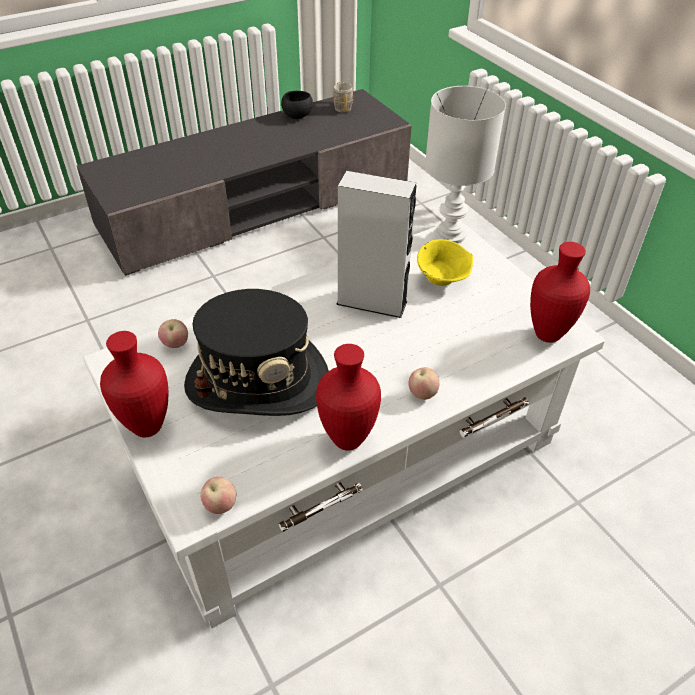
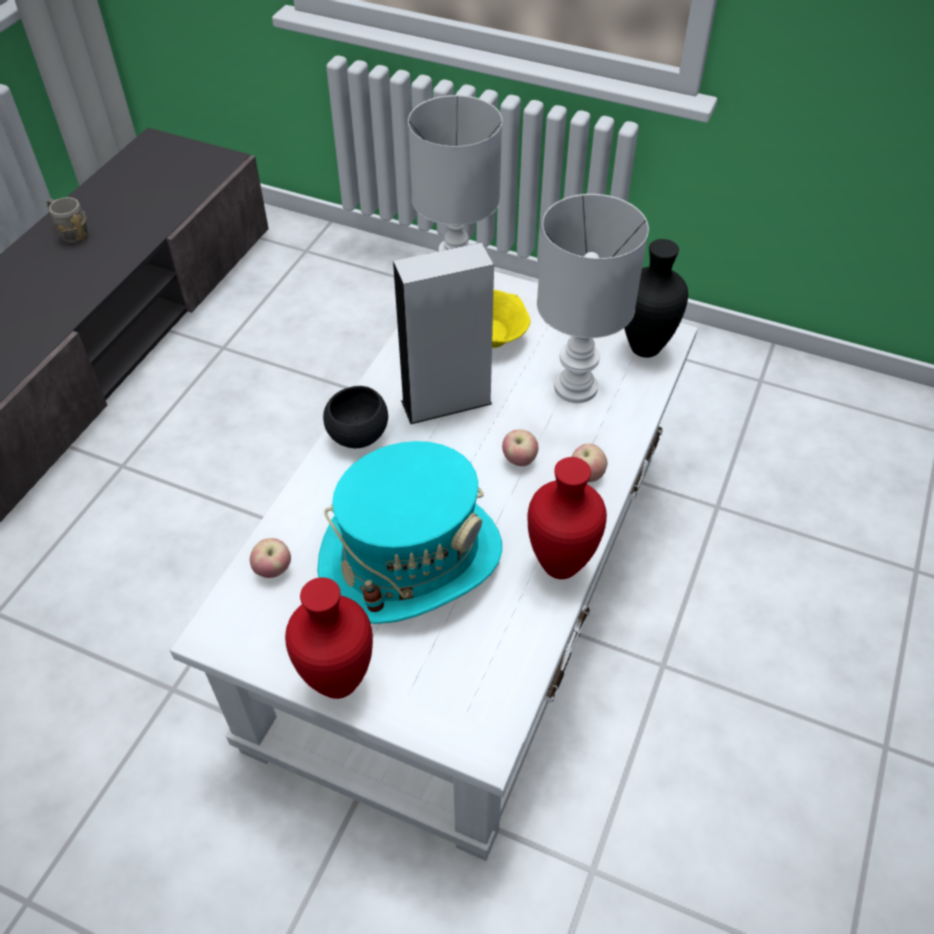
camera: 35 degrees left, 5 degrees up
(220, 505) = (501, 712): apple -> apple (519, 460)
(258, 382) = (411, 559): black hat -> turquoise hat
(297, 116) = (94, 199): black bowl -> black bowl (358, 435)
(341, 107) = (143, 164): grey mug -> grey mug (71, 233)
(468, 336) = (575, 389): none -> white table lamp
(549, 334) = (645, 347): red vase -> black vase

